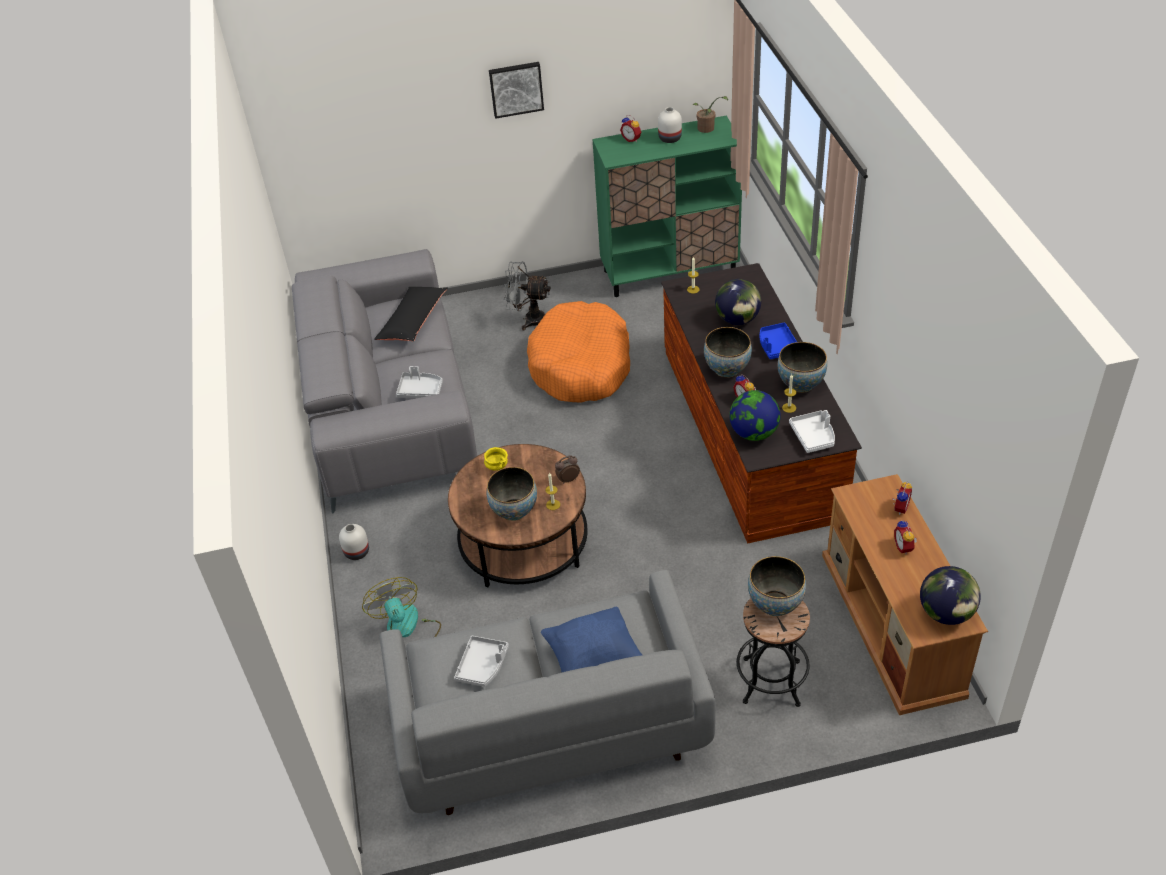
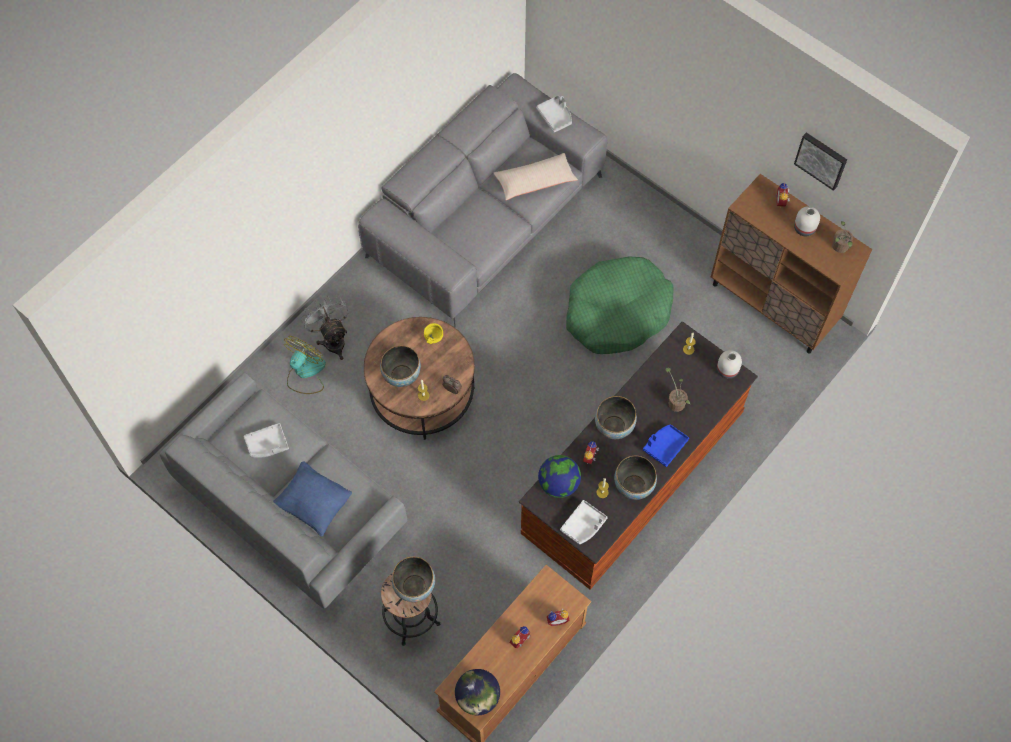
camera: 50 degrees right, 20 degrees up
(357, 551) = (344, 297): white vase -> white vase (728, 370)
(413, 321) = (535, 181): black pillow -> beige pillow
(420, 390) = (470, 238): grey tray -> grey tray (555, 117)
(516, 88) = (717, 95): picture -> picture (821, 159)
(529, 319) = (640, 243): grey fan -> grey fan (332, 339)
(581, 366) = (617, 312): orange dog bed -> green dog bed
(670, 272) = (773, 304): green cabinet -> brown cabinet
(737, 320) = (675, 401): globe -> potted plant

